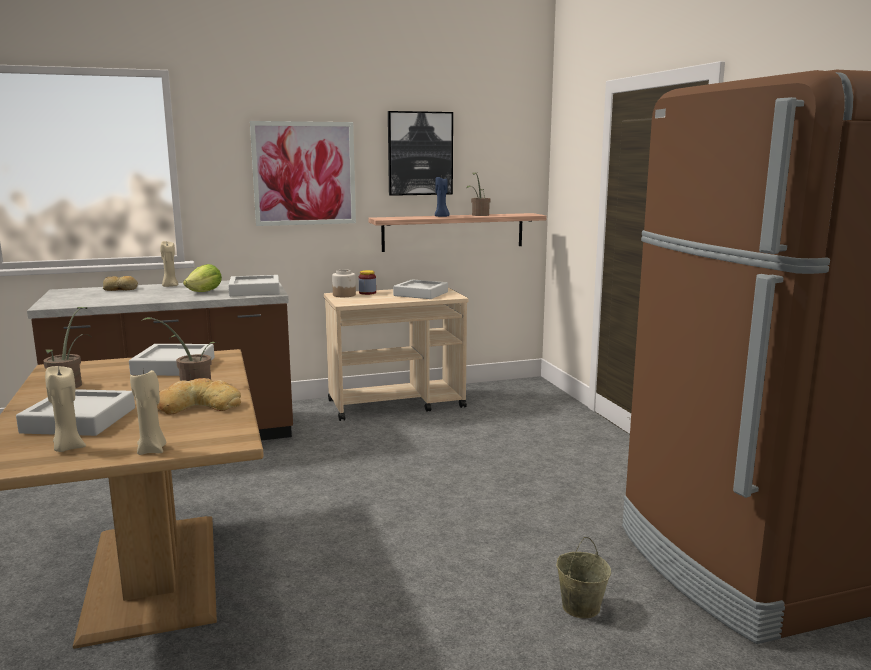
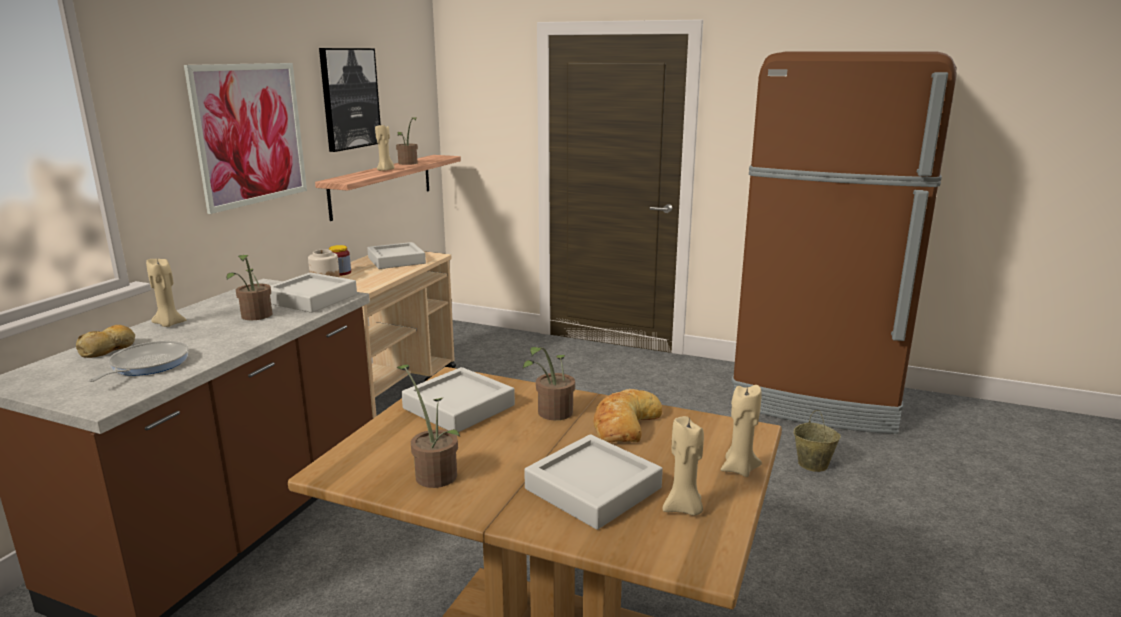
camera: 50 degrees left, 5 degrees up
(106, 298) = (146, 365): none -> frying pan
(205, 292) = (255, 317): lettuce -> potted plant
(441, 216) = (386, 170): blue candle -> beige candle

